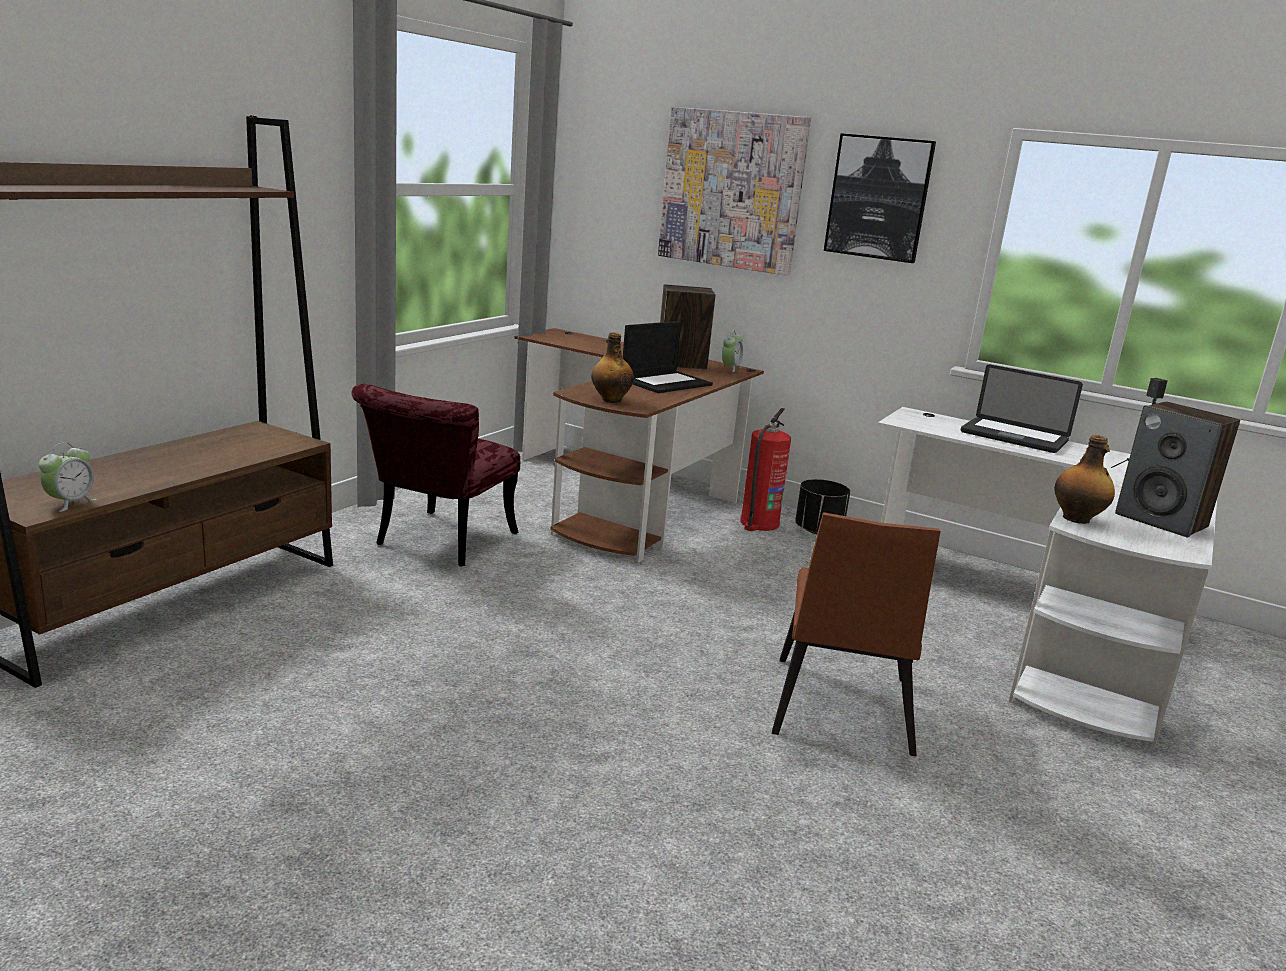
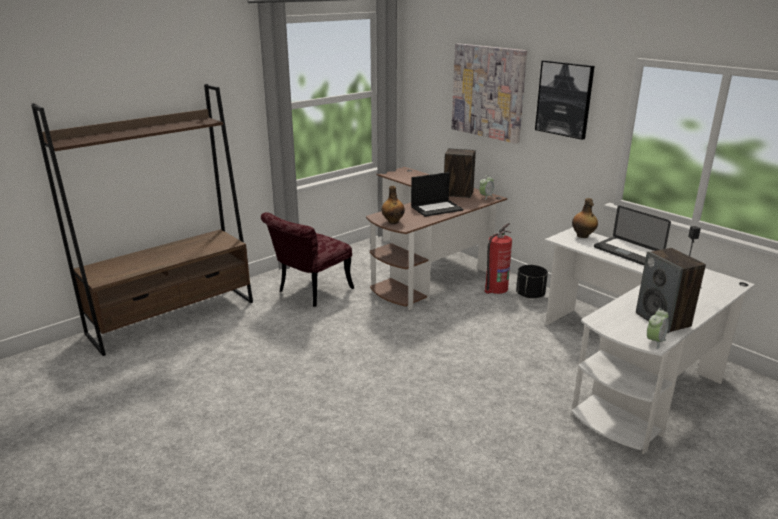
camera: 20 degrees right, 5 degrees up
(70, 503) = (115, 276): alarm clock -> alarm clock (654, 341)
(839, 711) = (464, 408): brown chair -> none
(1077, 519) = (604, 316): bottle -> bottle (583, 236)

